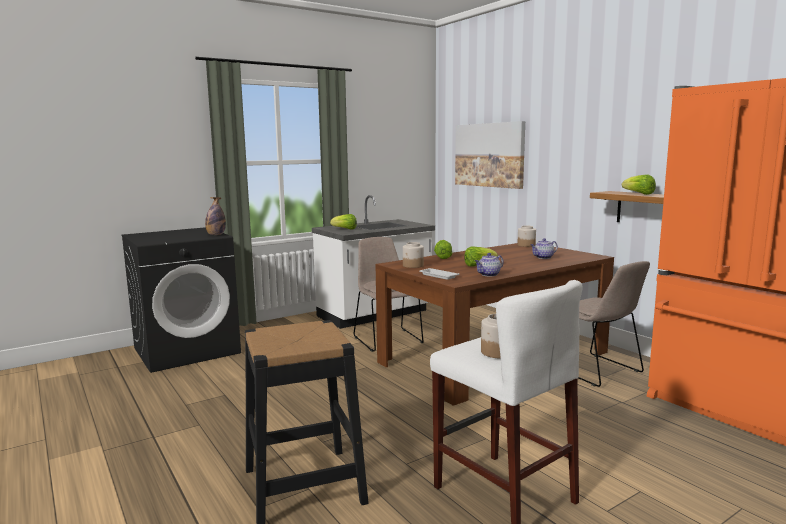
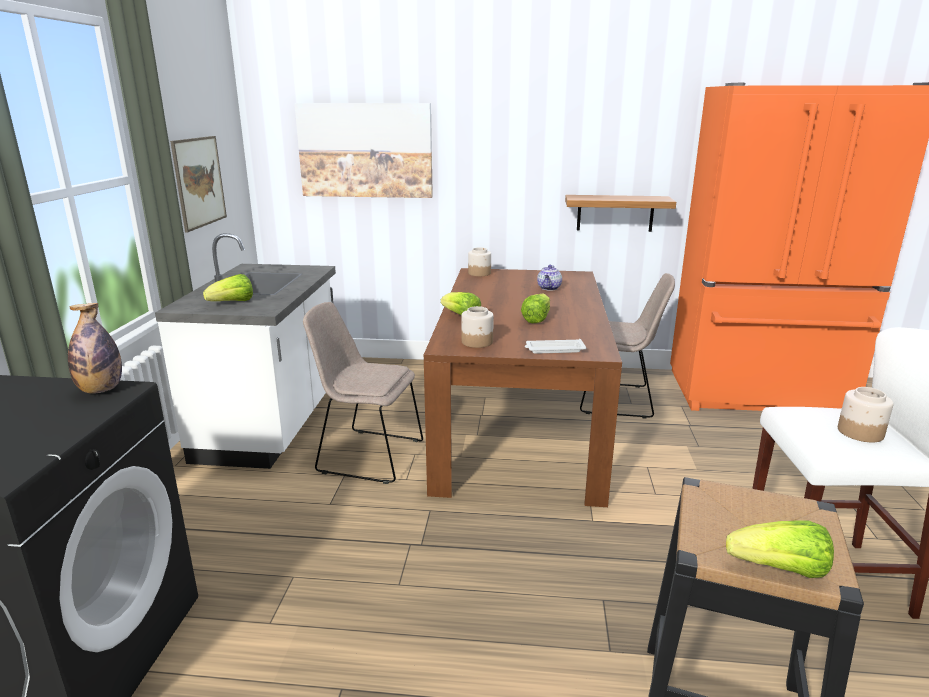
camera: 50 degrees left, 10 degrees up
(382, 169) = (199, 182): none -> picture
(488, 275) = (587, 330): teapot -> none
(638, 194) = (618, 198): lettuce -> lettuce (780, 570)

